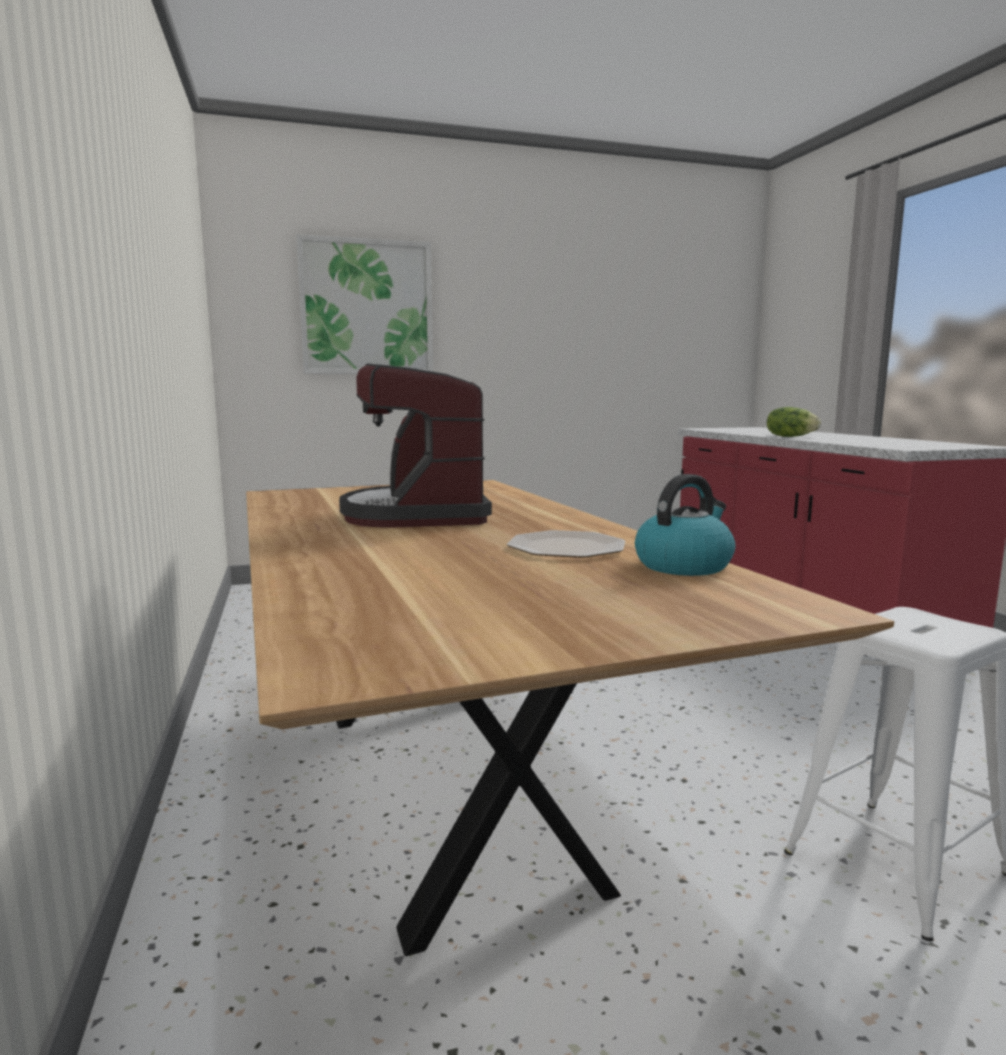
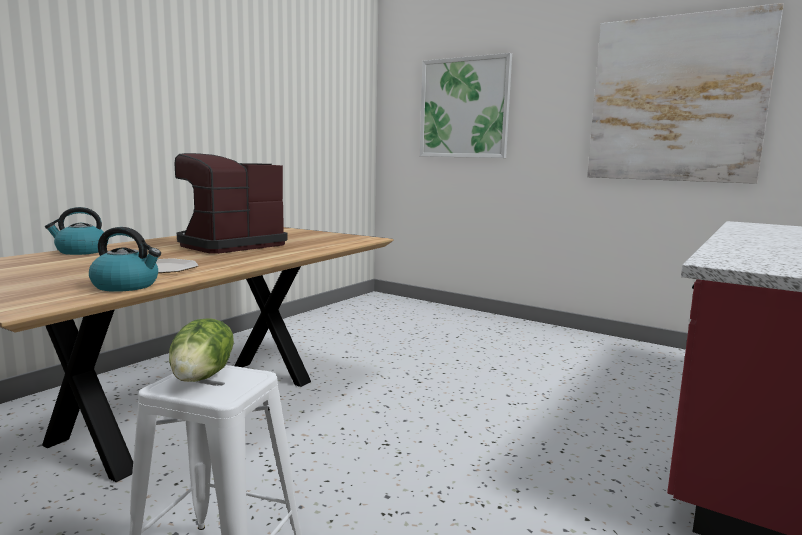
camera: 50 degrees right, 0 degrees up
(312, 564) = (81, 251): none -> kettle
(604, 314) = (675, 99): none -> picture
(790, 436) = (740, 239): lettuce -> lettuce (203, 376)

